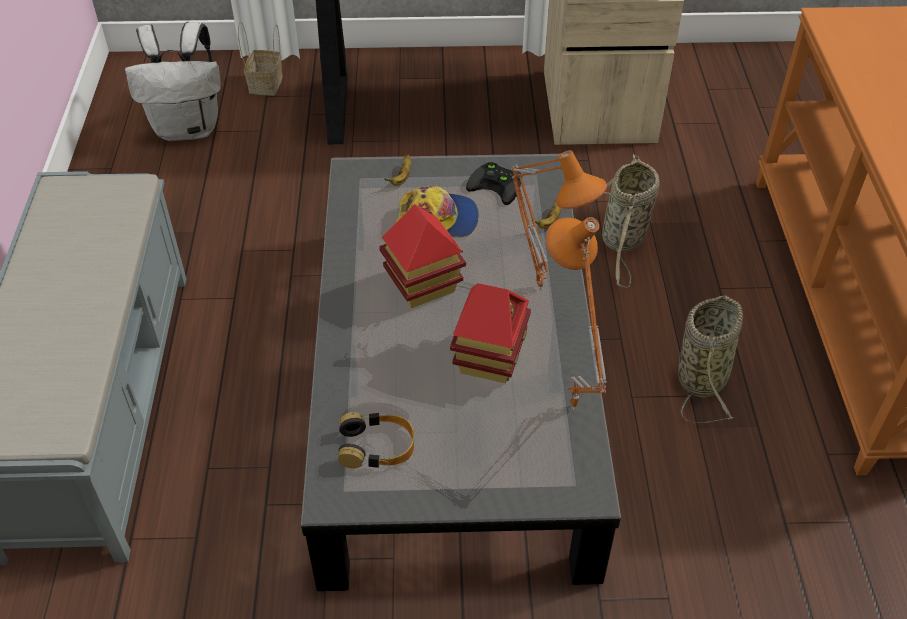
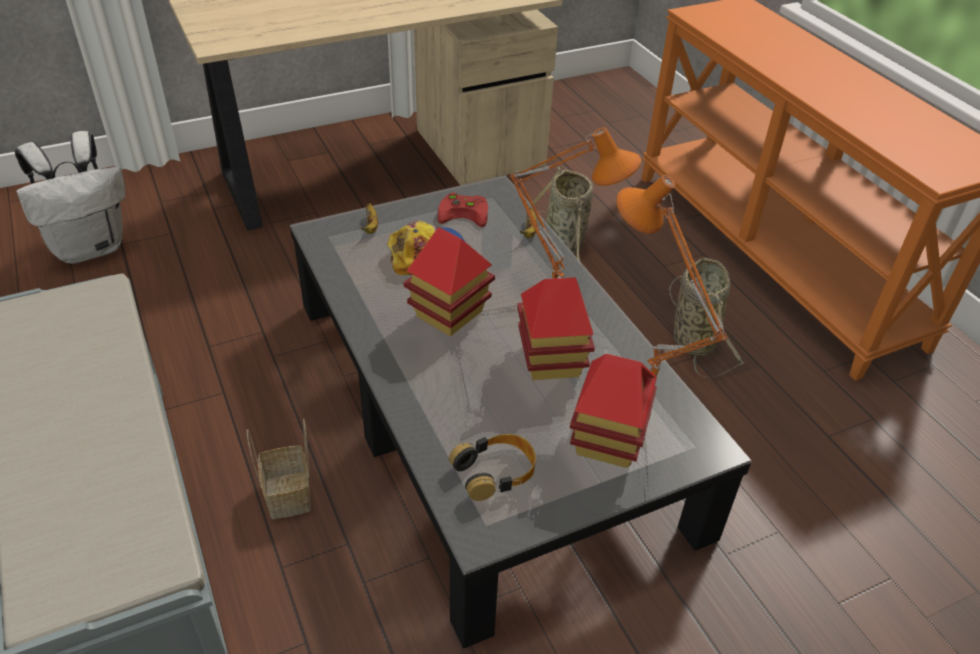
camera: 25 degrees left, 5 degrees down
(266, 85) = (155, 192): basket -> basket (289, 496)
(494, 452) = (607, 440): none -> toy house
(498, 185) = (465, 213): black game controller -> red game controller

